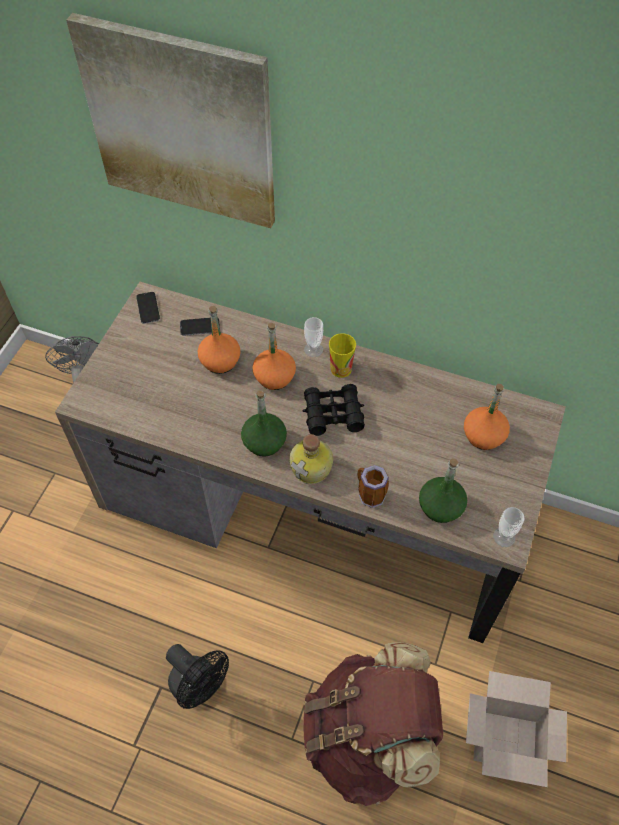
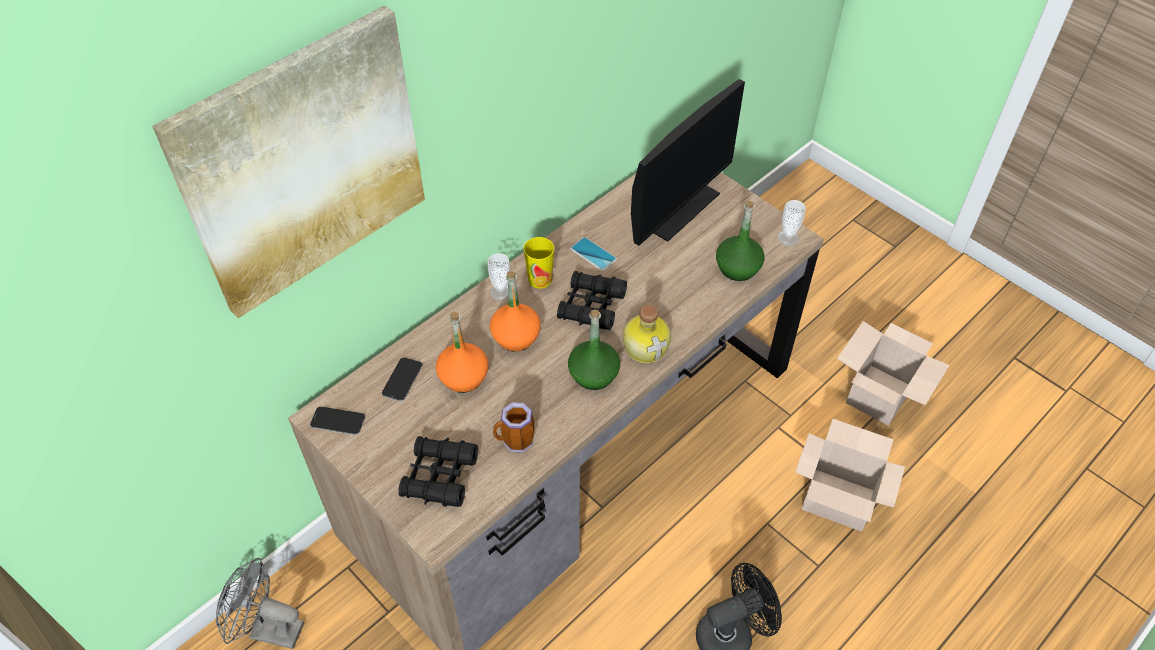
camera: 65 degrees left, 5 degrees down
(128, 384) = (439, 476): none -> black binoculars
(367, 737) = (839, 499): brown backpack -> cardboard box
(369, 495) = (700, 314): mug -> mug (515, 442)
(389, 394) = (593, 254): none -> phone
(483, 435) = (678, 208): orange bottle -> monitor

